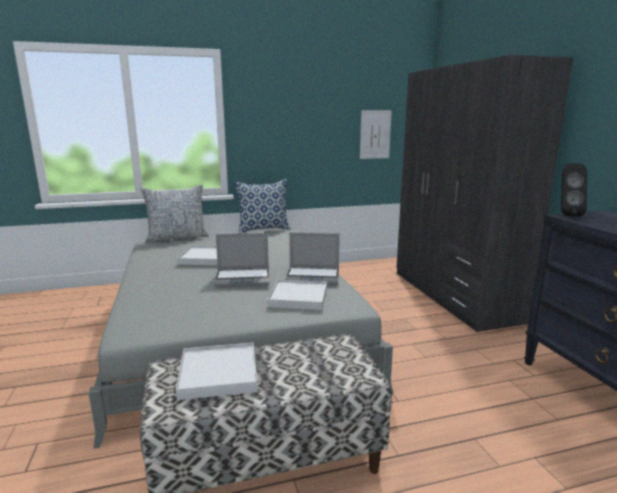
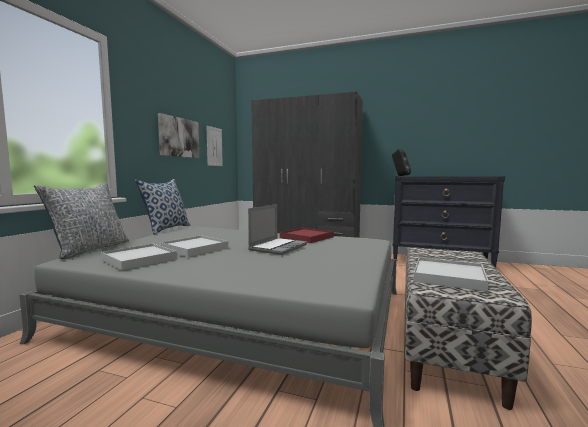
camera: 55 degrees left, 10 degrees down
(298, 297) = (339, 244): white tray -> white tray (139, 259)
(311, 131) = (179, 137): none -> picture
(313, 277) = (306, 237): laptop -> red tray

